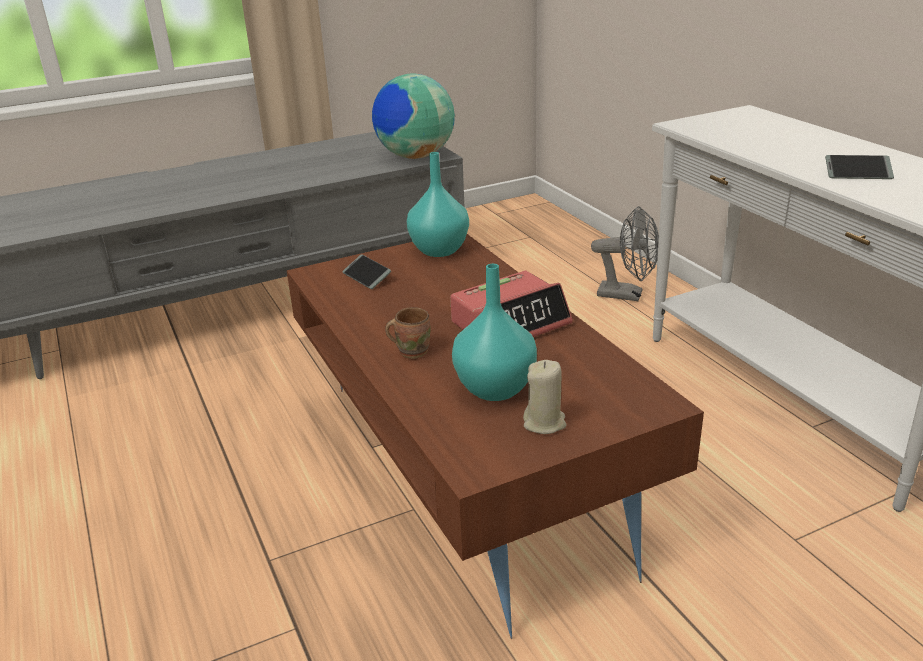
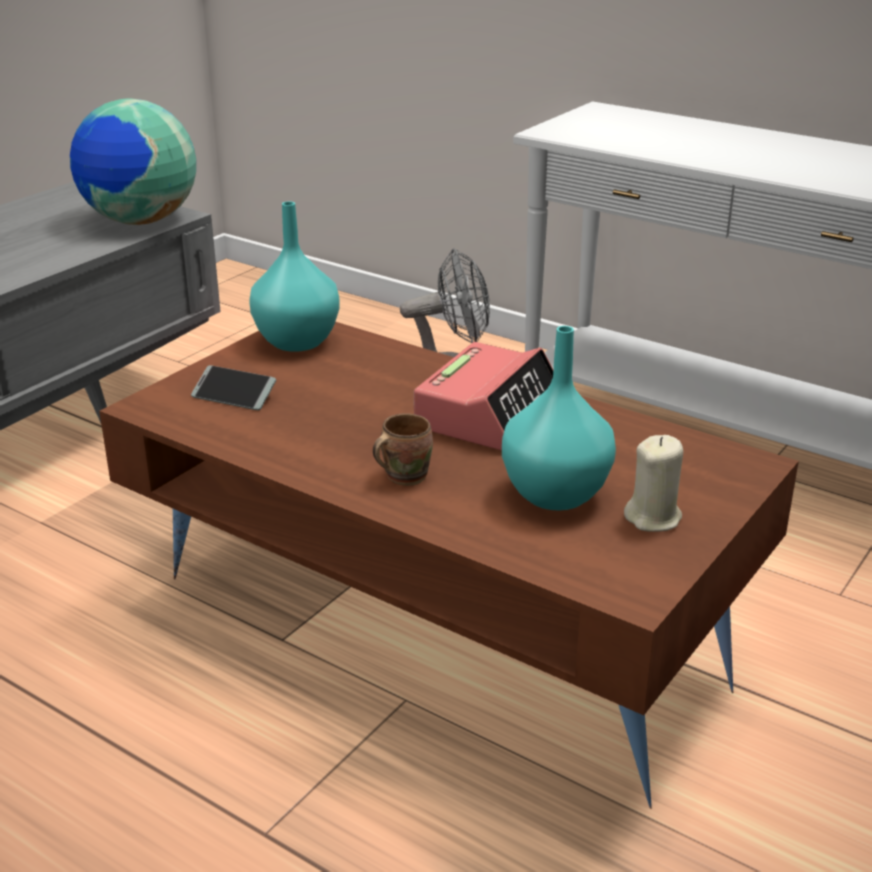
camera: 30 degrees left, 0 degrees up
(857, 174) = (802, 165): phone -> none

